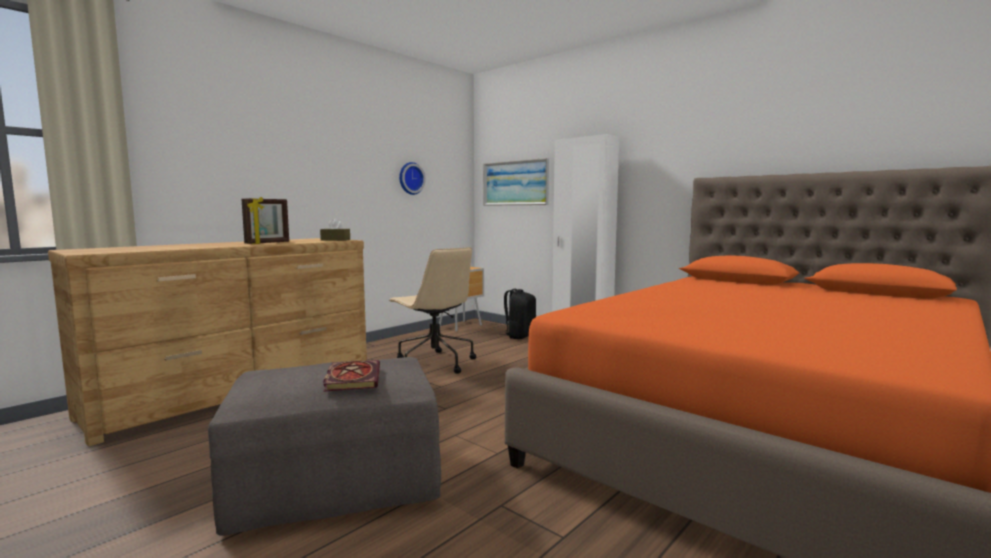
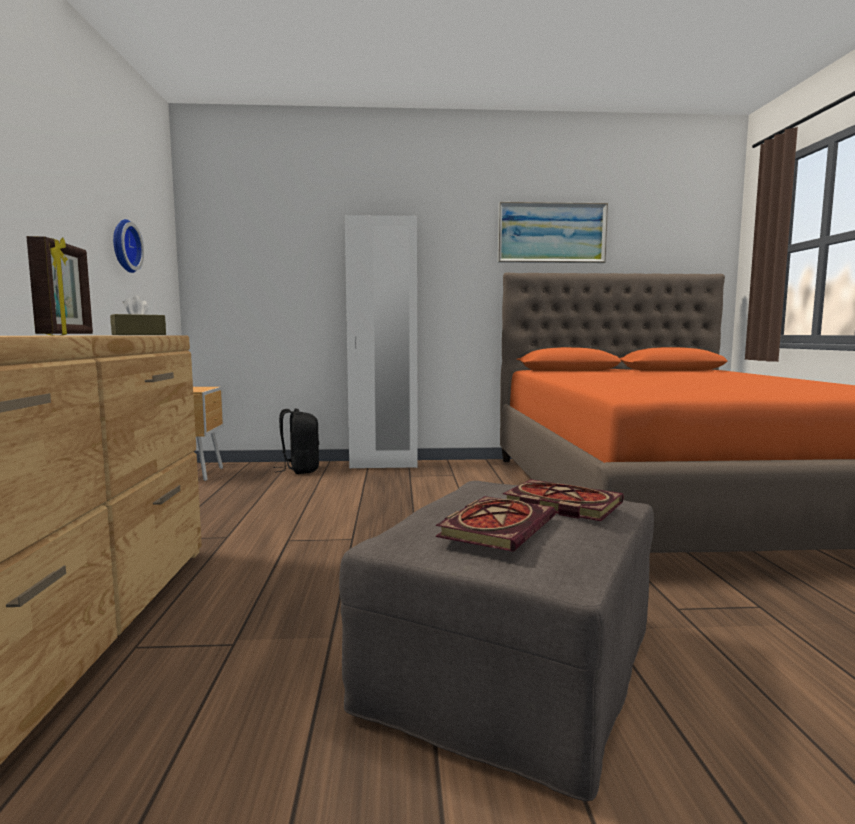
camera: 45 degrees left, 0 degrees up
(286, 377) = (496, 526): none -> book
(434, 363) = (274, 519): beige office chair -> none
(515, 183) = (259, 268): picture -> picture (551, 233)

